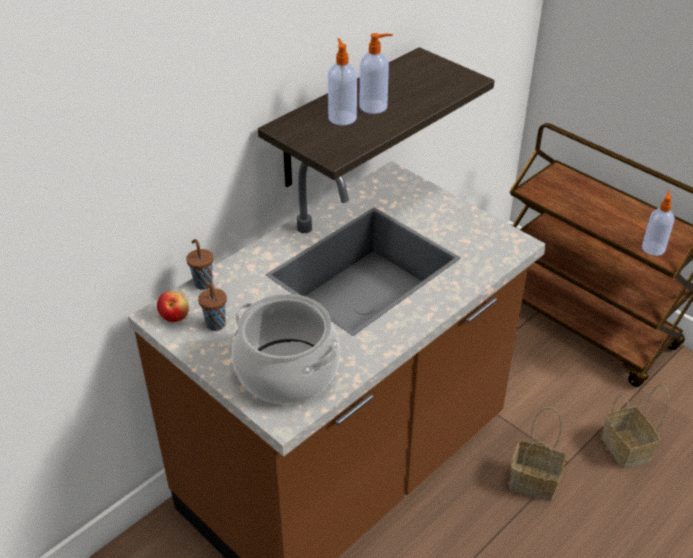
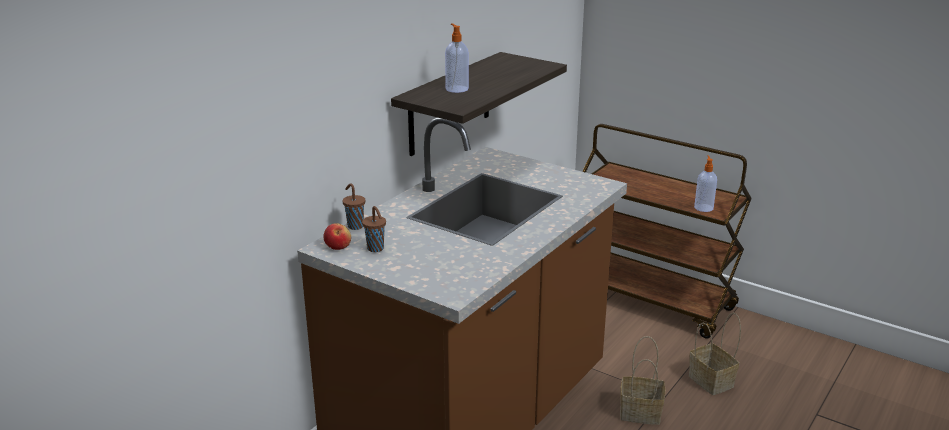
camera: 10 degrees left, 15 degrees down
(288, 371) = (446, 269): cooking pot -> none
(374, 107) = (479, 82): soap dispenser -> none

